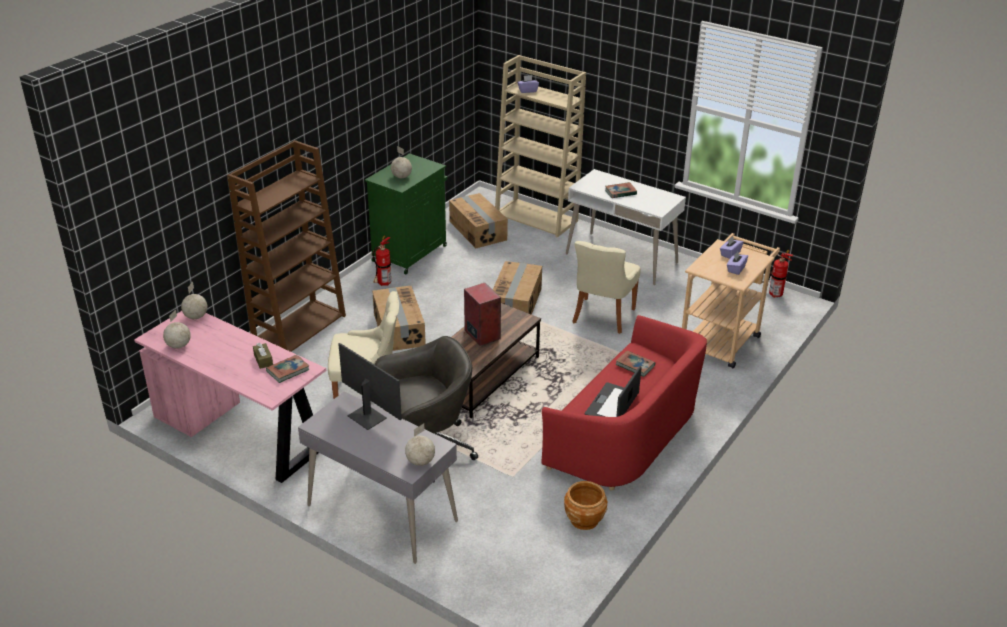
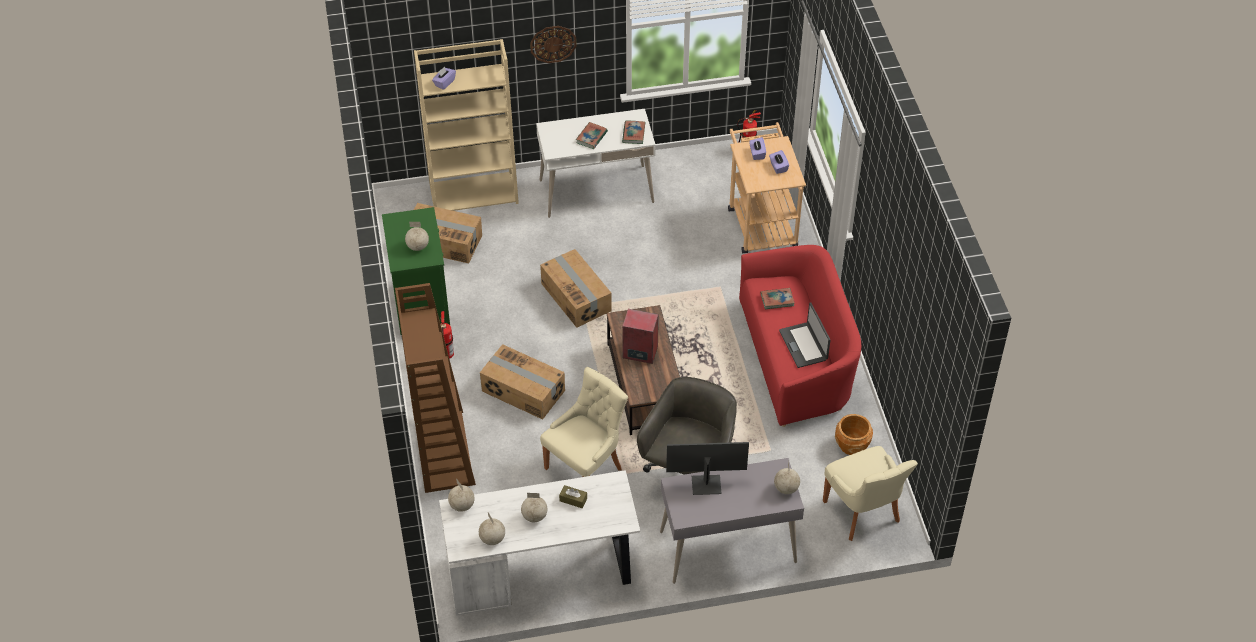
camera: 45 degrees left, 15 degrees up
(224, 352) = (534, 516): none -> globe
(241, 433) = (542, 572): pink desk -> white desk
(288, 371) = (604, 494): book -> book (633, 134)
(602, 317) = (655, 263): beige chair -> beige chair (863, 513)
(628, 97) = (553, 43): none -> wall clock

